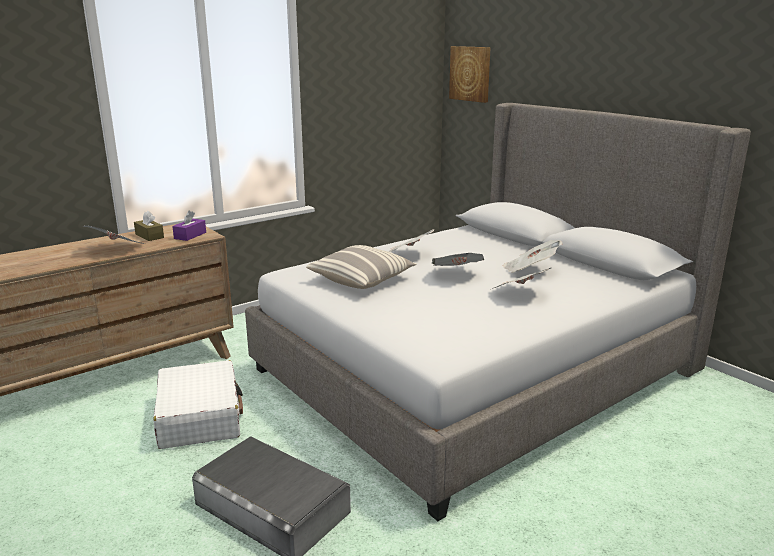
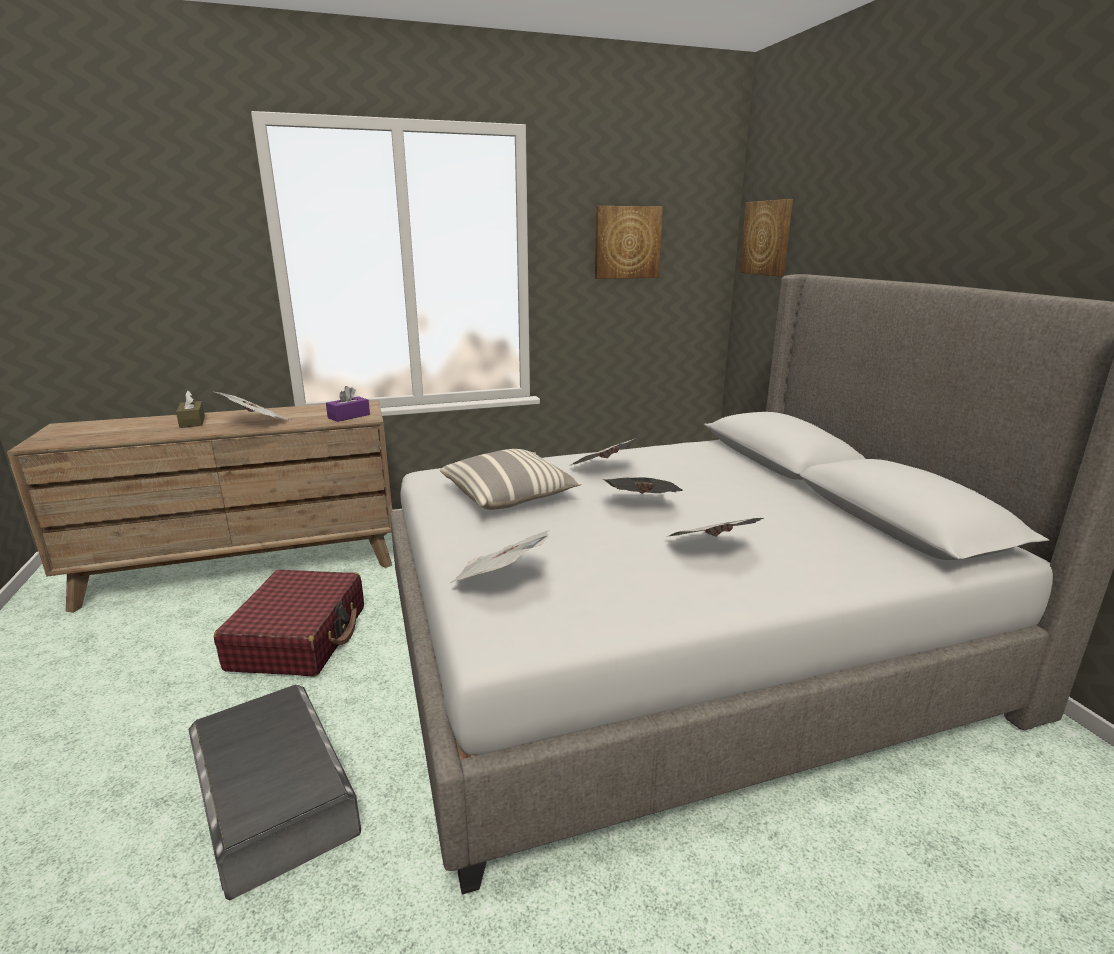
camera: 20 degrees right, 0 degrees up
(149, 236) = (308, 412): brown tissue box -> brown tissue box (192, 422)
(200, 417) = (299, 637): white suitcase -> red suitcase
(369, 79) = (627, 242): none -> picture
(529, 270) = (758, 515): newspaper -> newspaper (500, 580)

